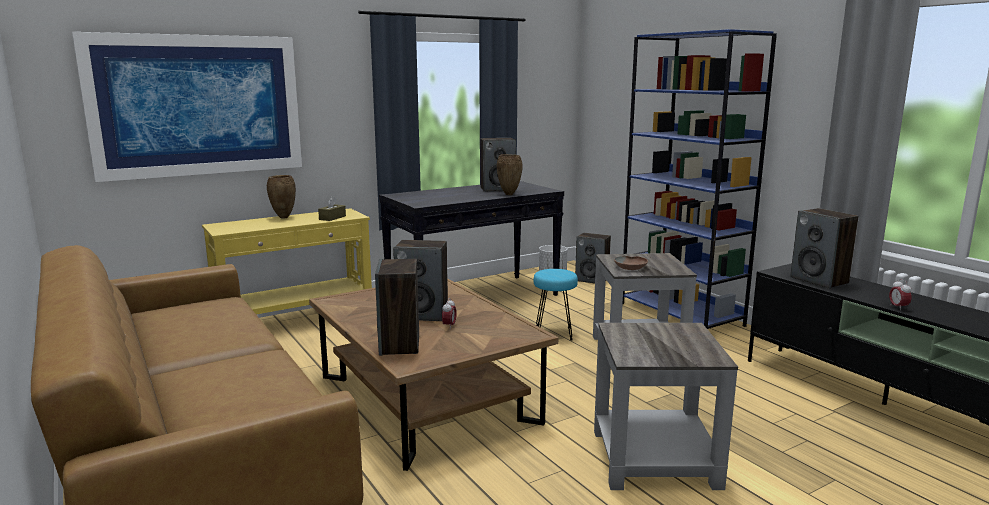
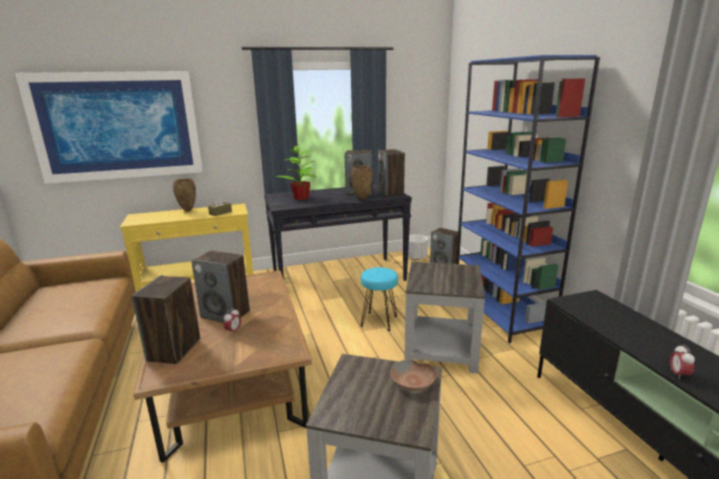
camera: 15 degrees right, 5 degrees up
(433, 196) = (301, 198): none -> potted plant
(631, 267) = (429, 281): brown bowl -> brown bowl (413, 382)
(819, 280) = (607, 319): speaker -> speaker (391, 192)

